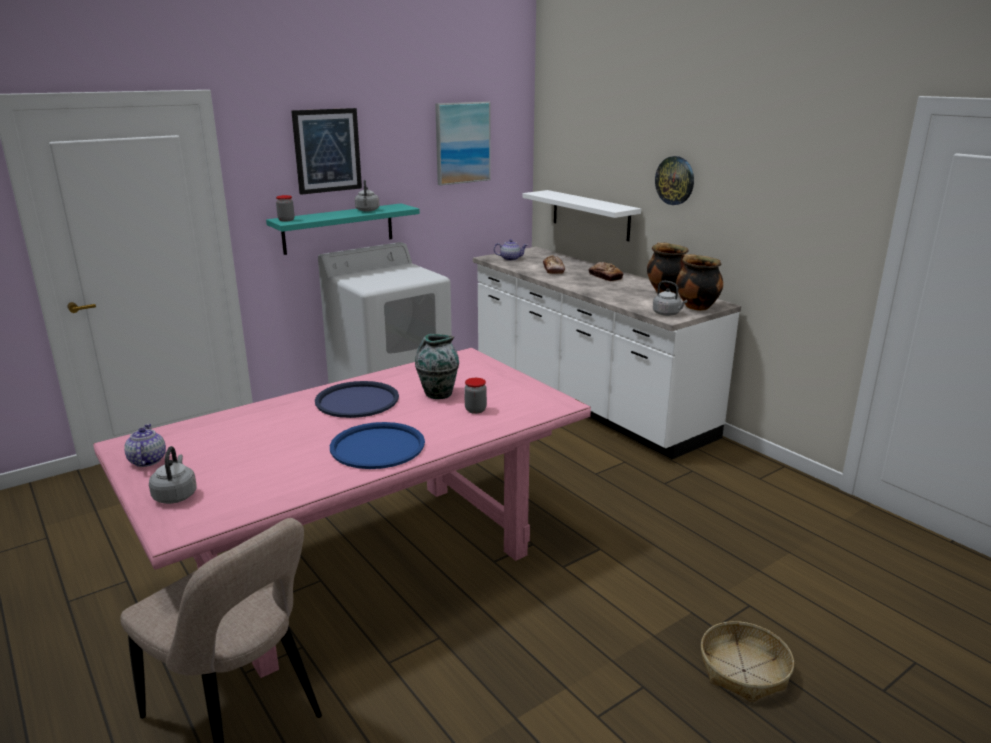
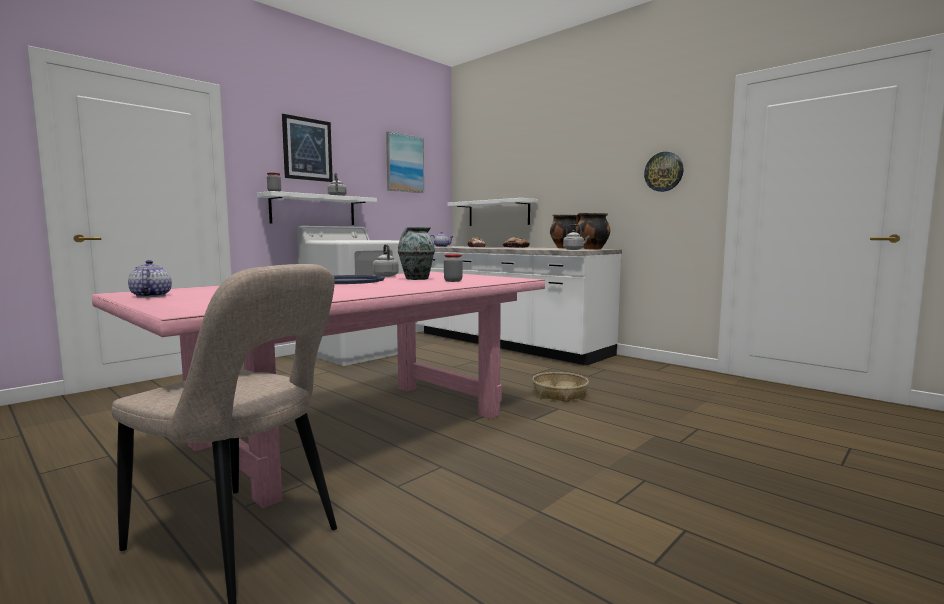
camera: 10 degrees left, 15 degrees down
(176, 495) = (184, 303): grey kettle -> grey kettle (385, 276)
(338, 228) = (313, 210): turquoise shelf -> white shelf
(377, 447) = (378, 289): blue tray -> none
(675, 180) = (562, 173): wall clock -> wall clock (663, 172)
(743, 671) = (722, 464): basket -> basket (560, 394)

